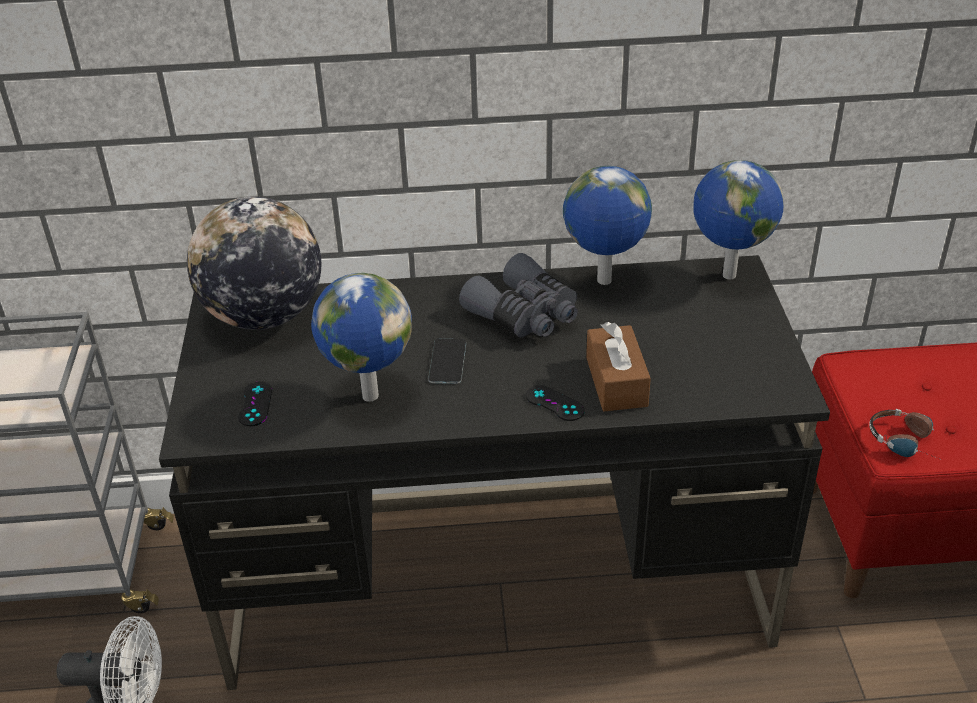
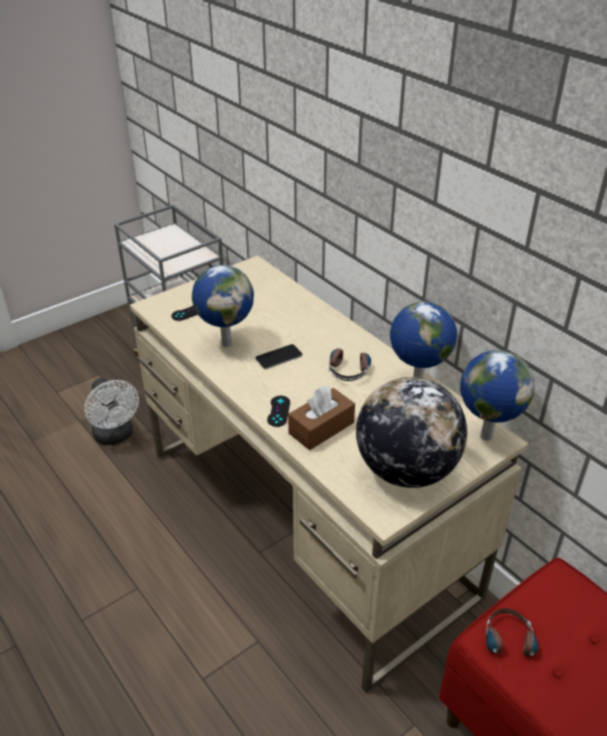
camera: 55 degrees right, 0 degrees up
(264, 316) = (258, 283): globe -> globe (406, 470)
(498, 579) = (306, 522): black desk -> beige desk
(525, 314) = (349, 367): grey binoculars -> headphones

